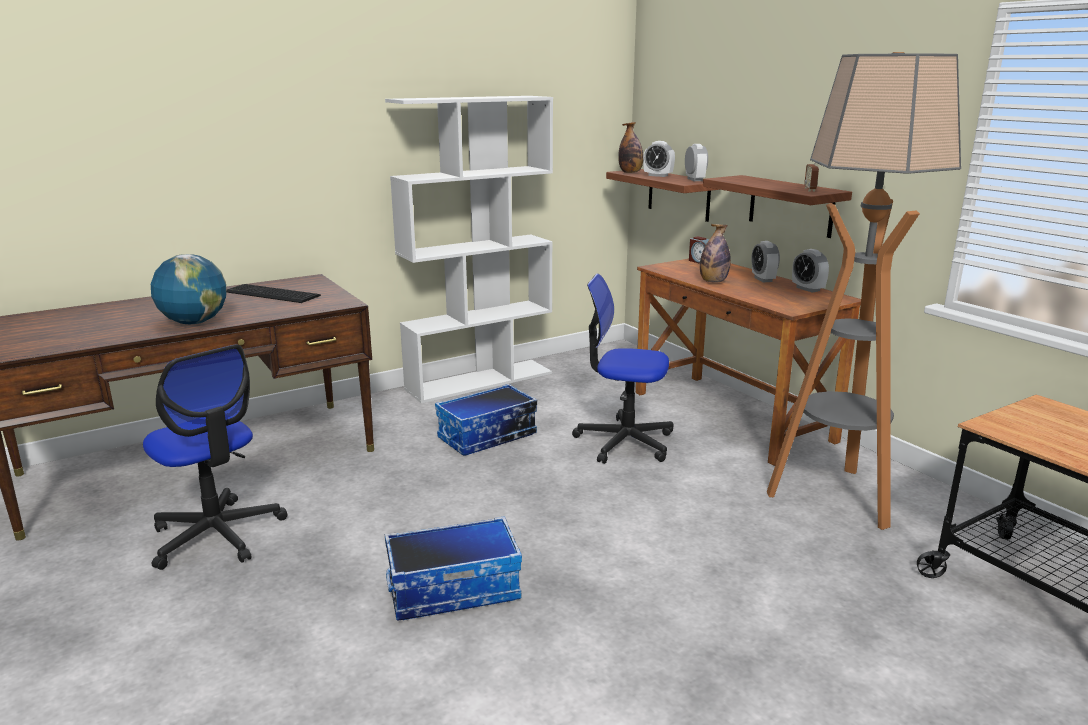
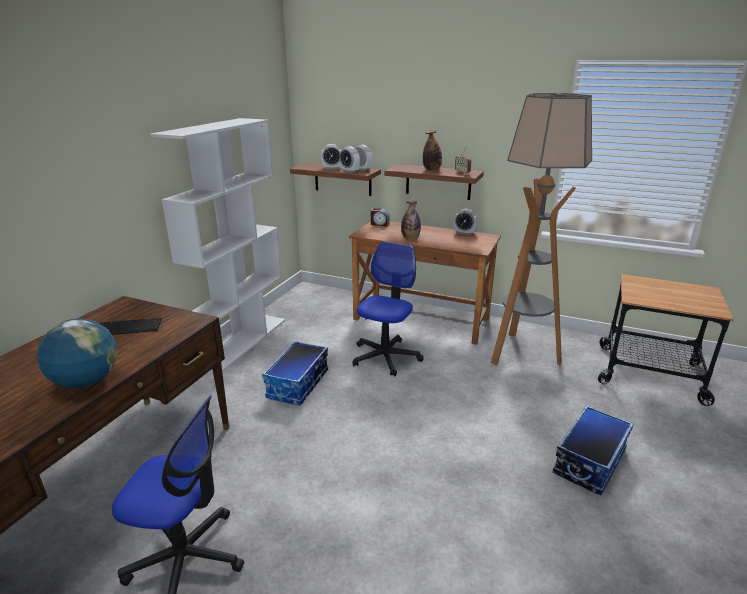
camera: 35 degrees left, 5 degrees up
(454, 589) = (410, 509): storage box -> storage box (588, 461)
(624, 442) = (385, 357): office chair -> office chair turned 135 degrees clockwise
(630, 172) = (308, 167): bottle -> bottle (432, 170)
(763, 279) = (432, 231): alarm clock -> alarm clock (349, 171)

